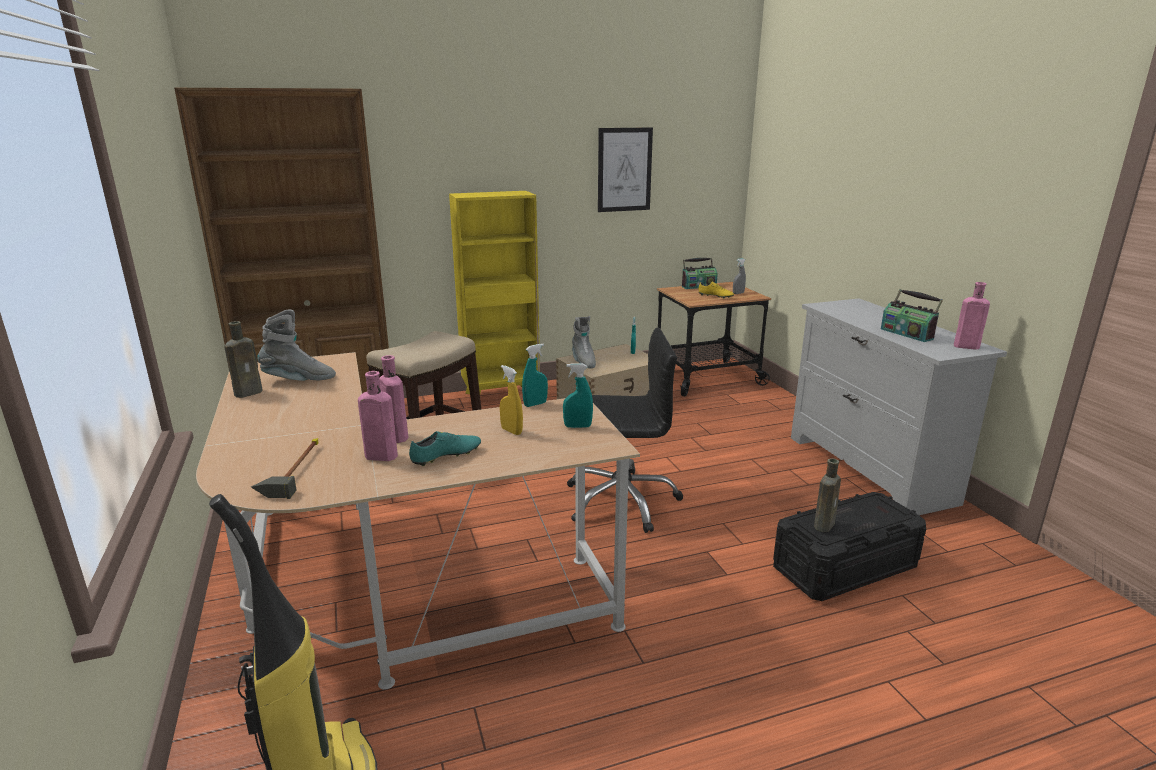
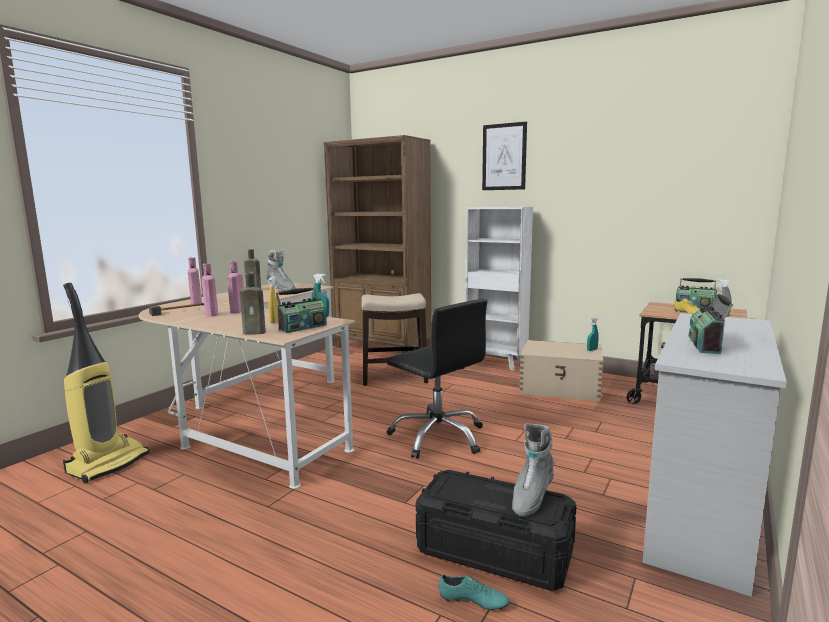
camera: 50 degrees right, 10 degrees down
(446, 456) = (225, 320): turquoise shoe -> turquoise shoe (473, 602)
(501, 395) = (496, 363): yellow bookcase -> white bookcase
(577, 426) = (302, 327): turquoise spray bottle -> radio
(583, 361) = (539, 345): grey boot -> grey boot (531, 498)
(624, 170) = (625, 192): picture -> picture (504, 157)
(824, 524) = (460, 486): brown bottle -> brown bottle (256, 332)
(964, 346) = (738, 365): pink bottle -> pink bottle (196, 303)

